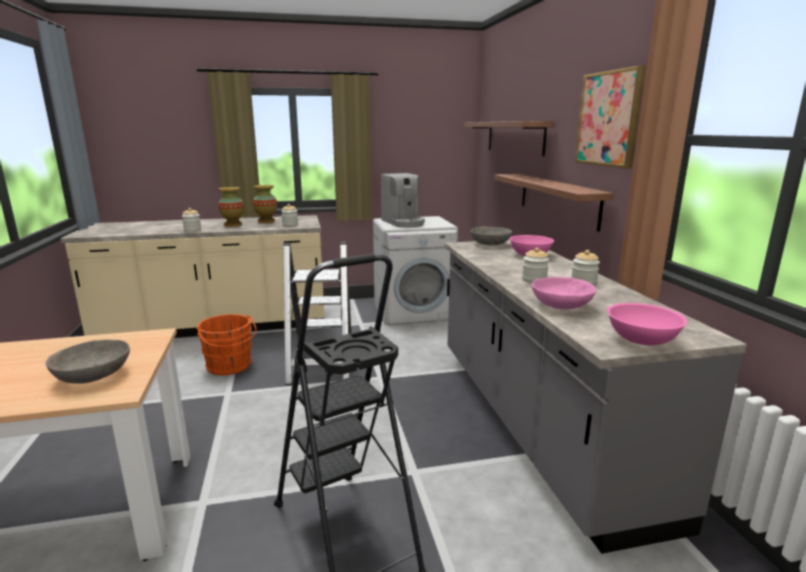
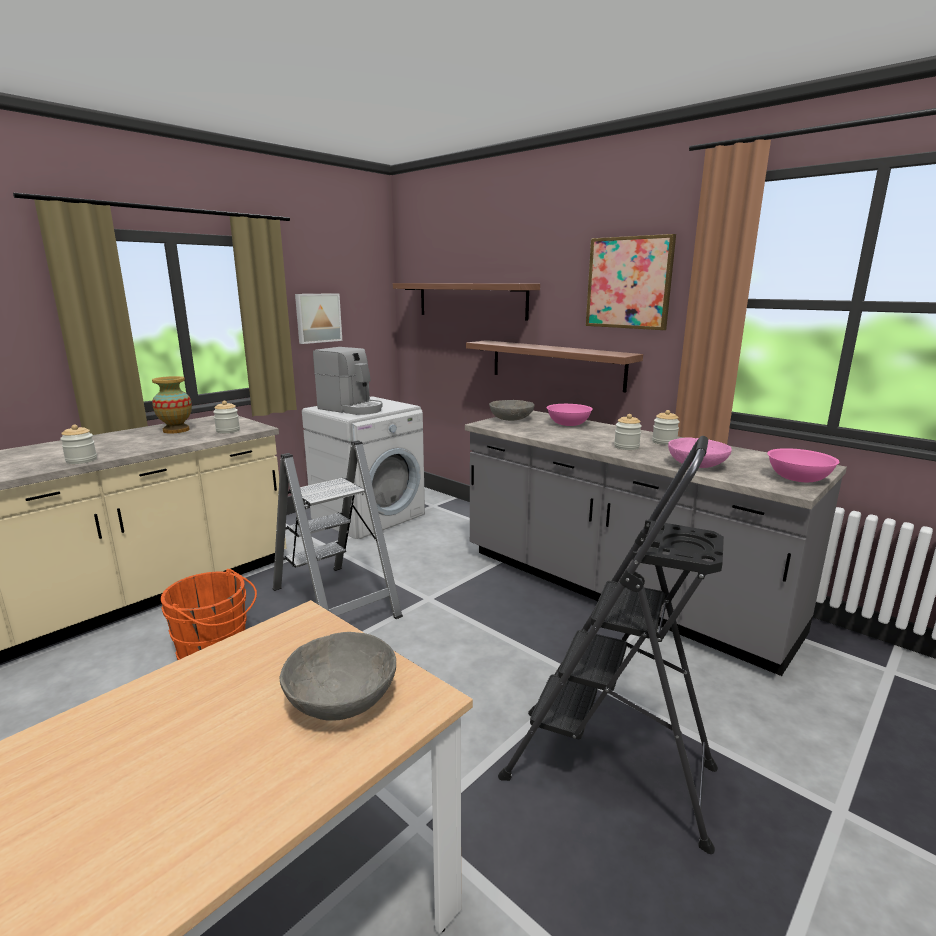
camera: 35 degrees left, 0 degrees up
(233, 224) = (133, 442): vase -> none
(401, 150) = (317, 318): none -> picture

